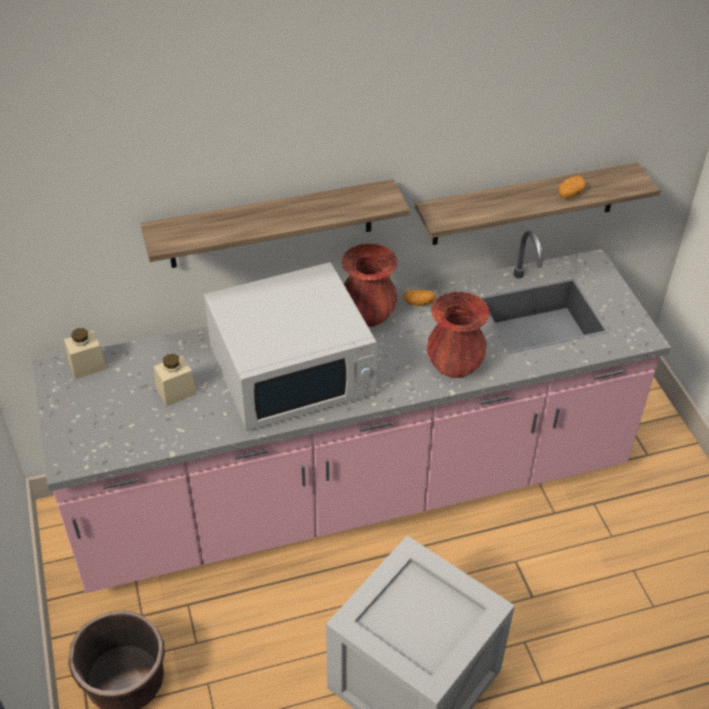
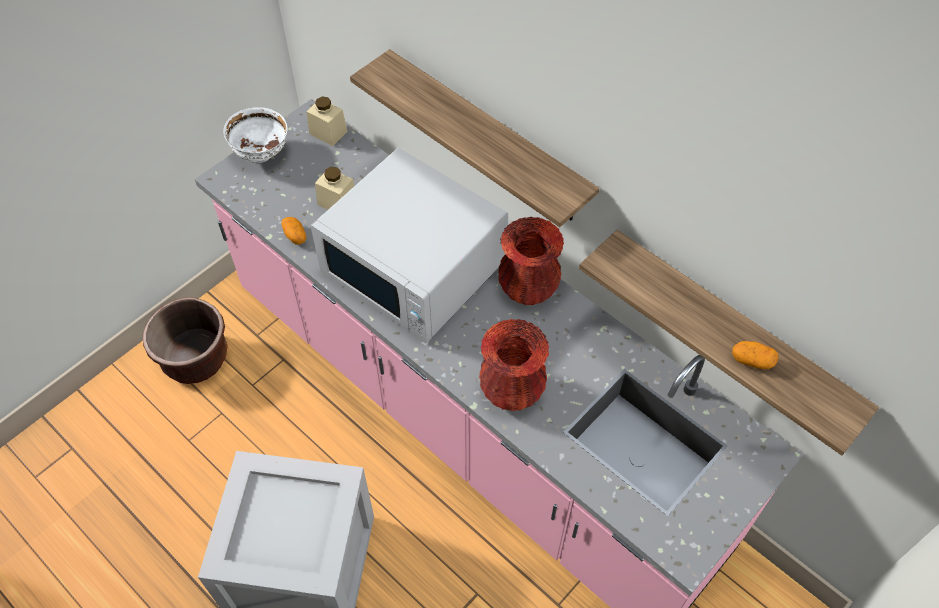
camera: 60 degrees right, 10 degrees up
(65, 421) = (262, 153): none -> white bowl
(418, 303) = (576, 321): potato -> potato (295, 236)

